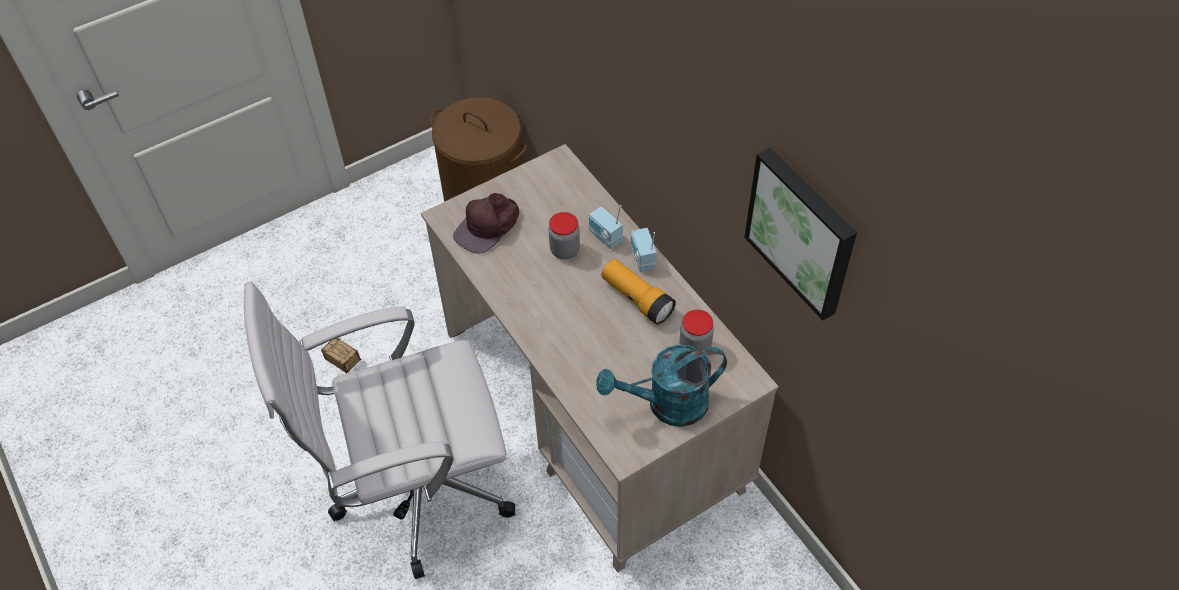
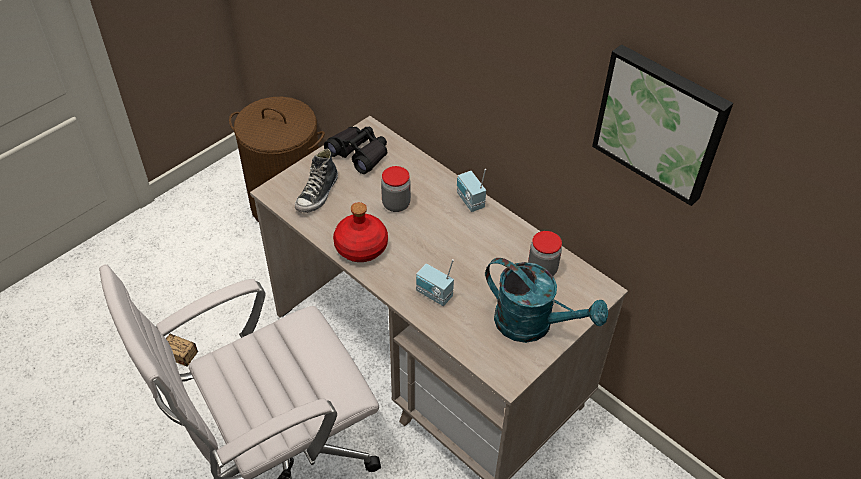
camera: 15 degrees left, 5 degrees down
(488, 226) = (318, 194): brown cap -> shoe
(516, 291) = (361, 246): none -> red bottle
(542, 187) = (359, 154): none -> black binoculars
(605, 237) = (430, 188): radio -> radio (433, 295)
(636, 299) = (475, 236): flashlight -> none
(667, 405) = (533, 325): turquoise watering can -> turquoise watering can turned 120 degrees counterclockwise

